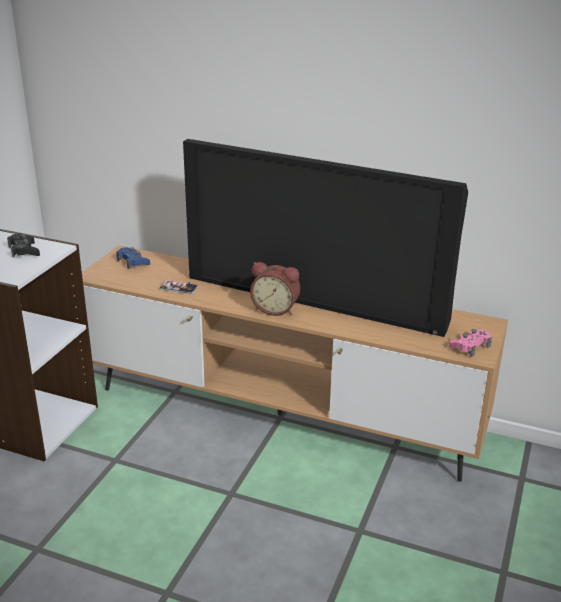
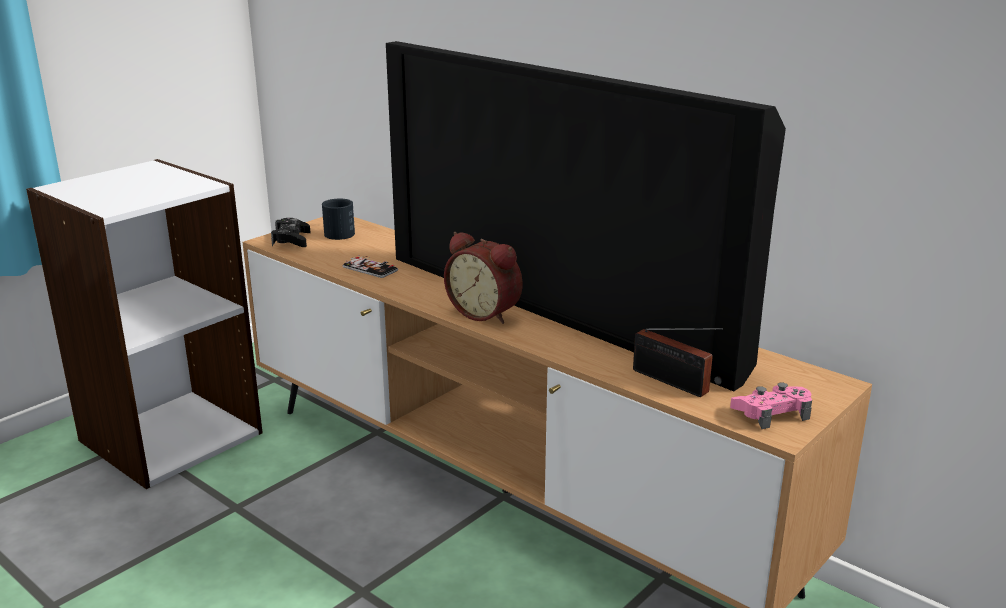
camera: 20 degrees right, 5 degrees down
(24, 251) = (157, 184): black game controller -> black game controller (291, 240)
(133, 262) = (338, 232): blue game controller -> black mug
(410, 337) = (673, 383): none -> radio

